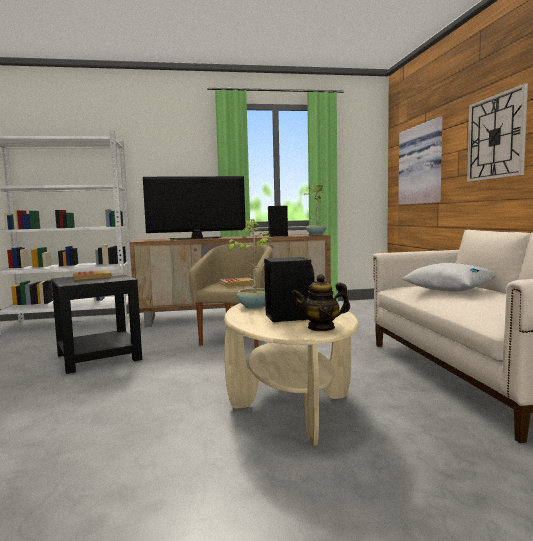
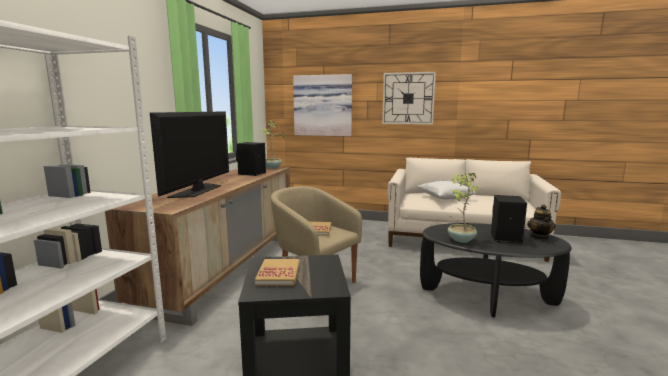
camera: 65 degrees left, 5 degrees up
(290, 402) = (487, 296): beige coffee table -> black coffee table

